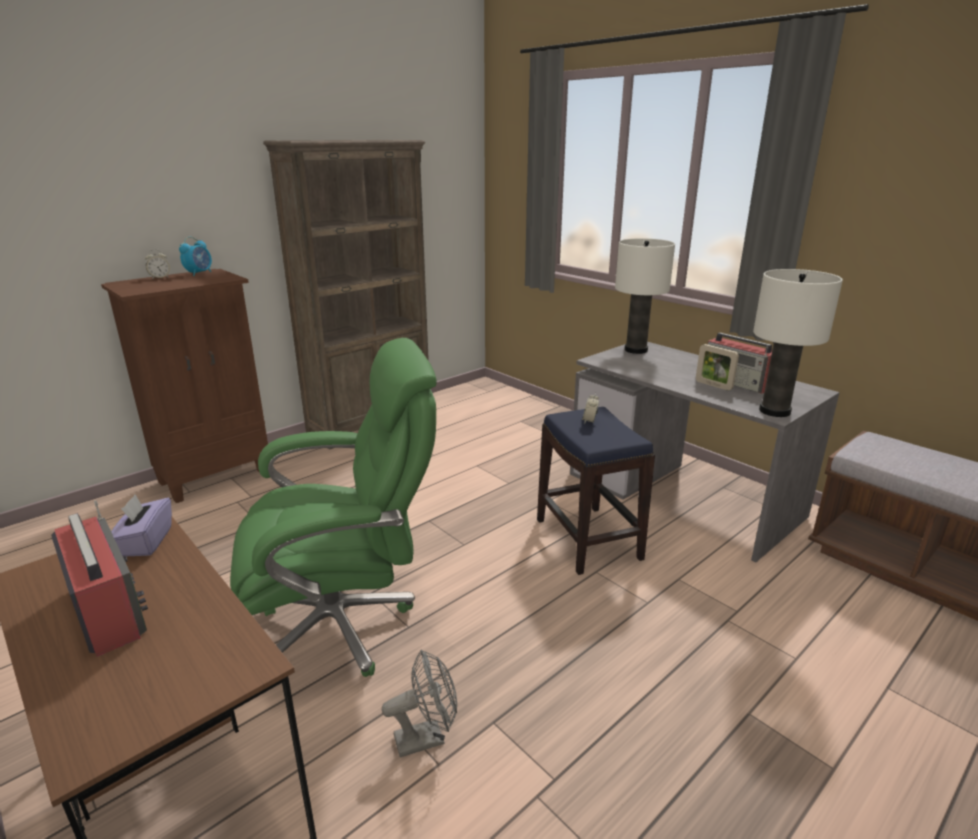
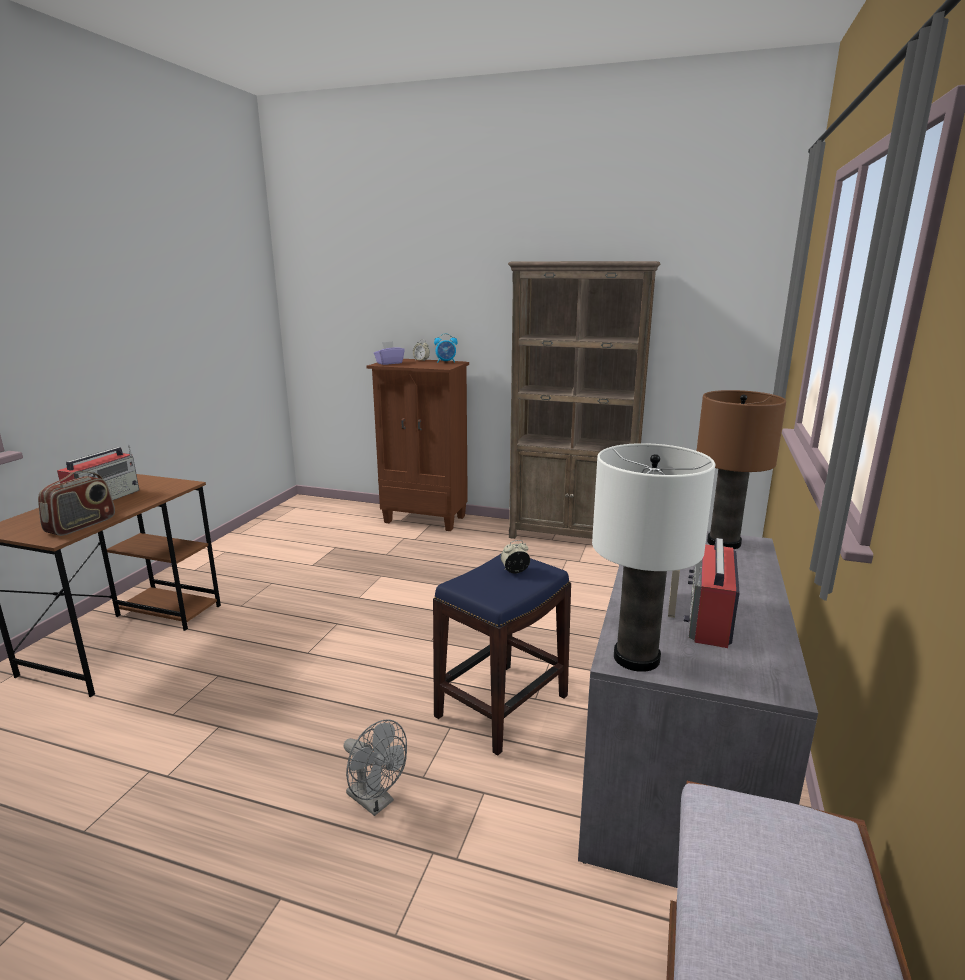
camera: 60 degrees right, 5 degrees down
(145, 542) = (172, 486): purple tissue box -> purple tissue box (389, 363)
(219, 636) = (81, 525): none -> radio
(345, 624) = (296, 627): green office chair -> none
(427, 737) = (196, 700): grey fan -> grey fan (375, 801)
(636, 350) = (724, 543): white table lamp -> brown table lamp

